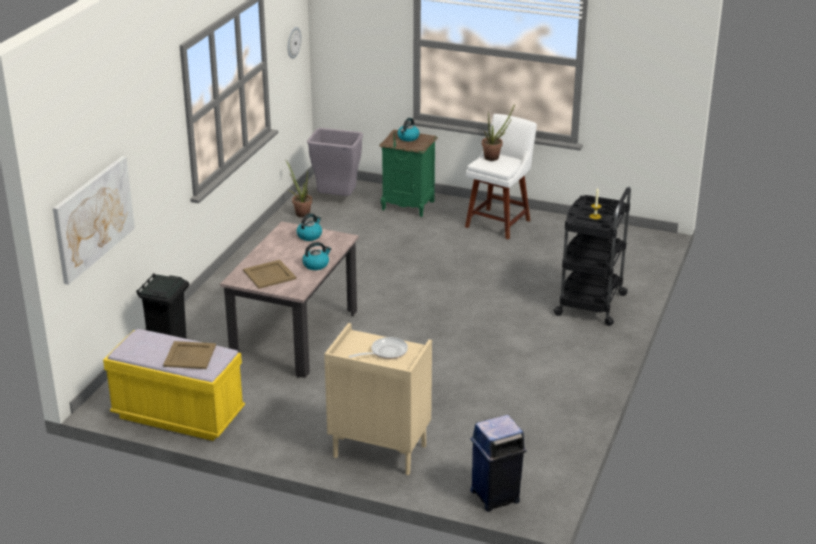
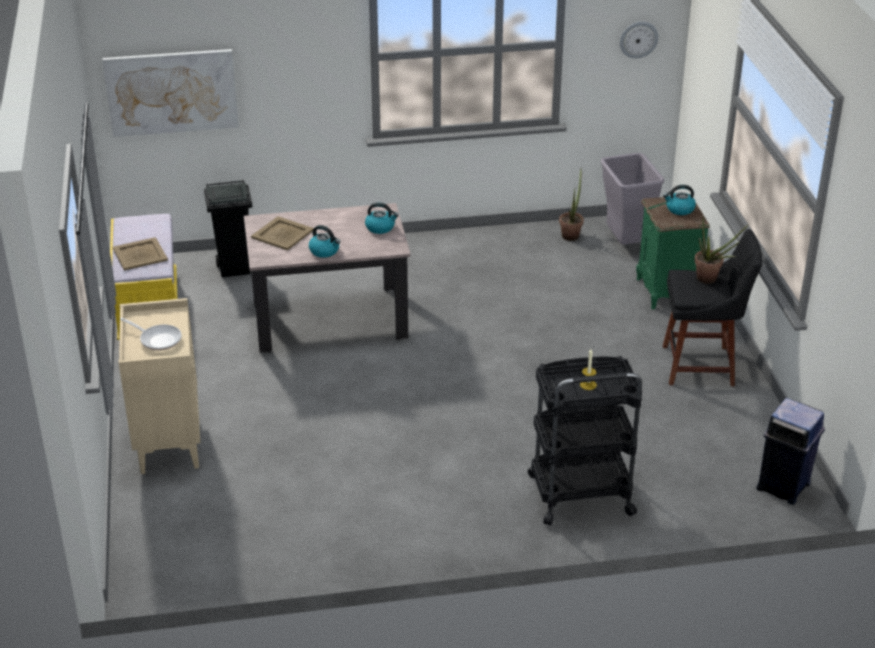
camera: 60 degrees right, 5 degrees up
(496, 496) = (140, 543): blue trash can -> blue trash can (784, 487)
(499, 222) = (702, 365): white stool -> black stool

